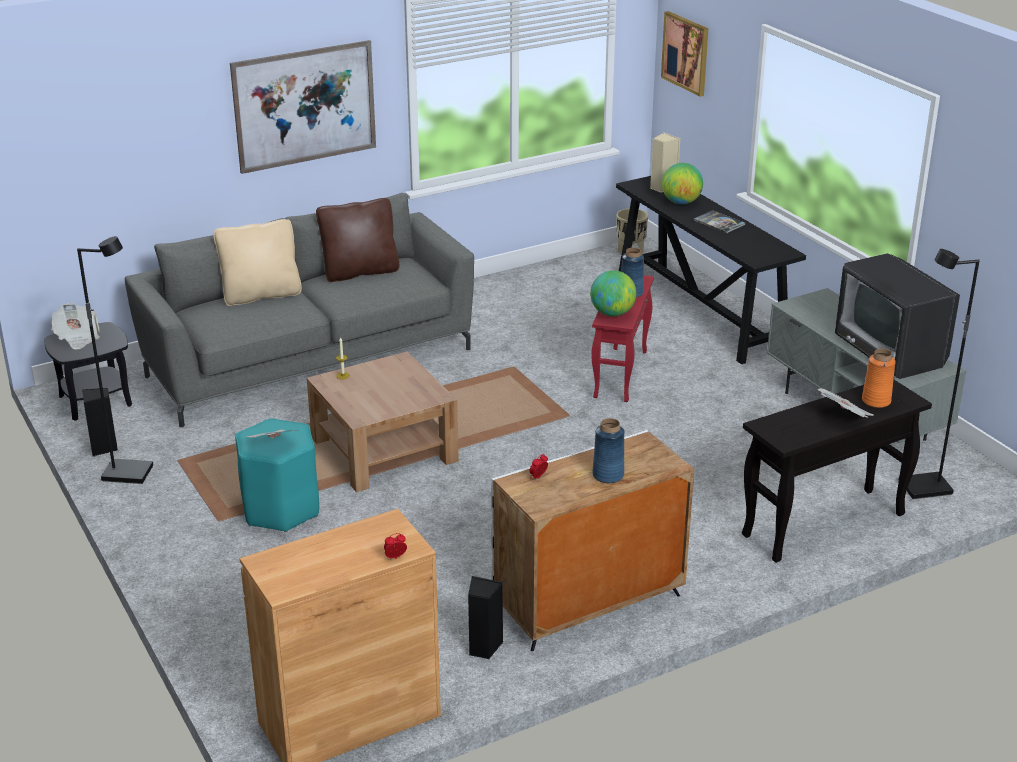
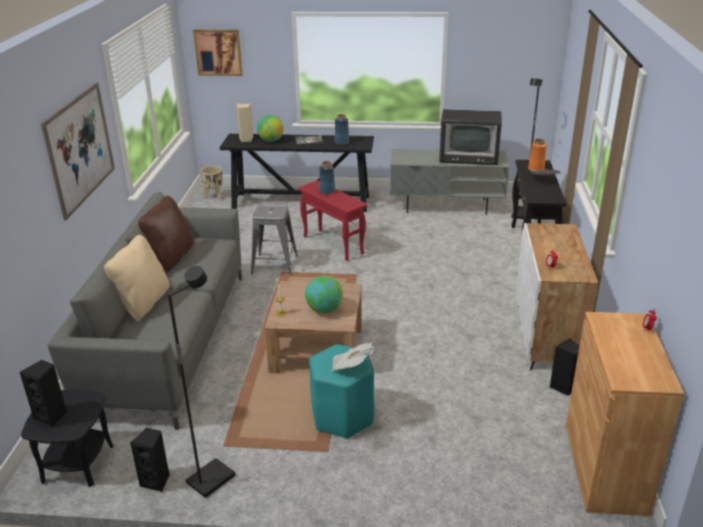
camera: 55 degrees left, 0 degrees up
(77, 338) = (52, 417): newspaper -> black speaker
(524, 356) = (274, 264): none -> grey stool
(607, 475) = (564, 247): blue vase -> blue vase (342, 142)
(612, 313) = (343, 203): globe -> globe (324, 310)

